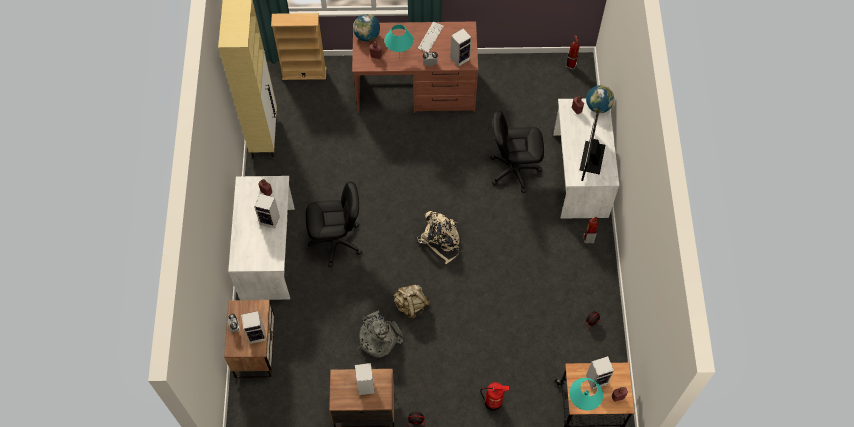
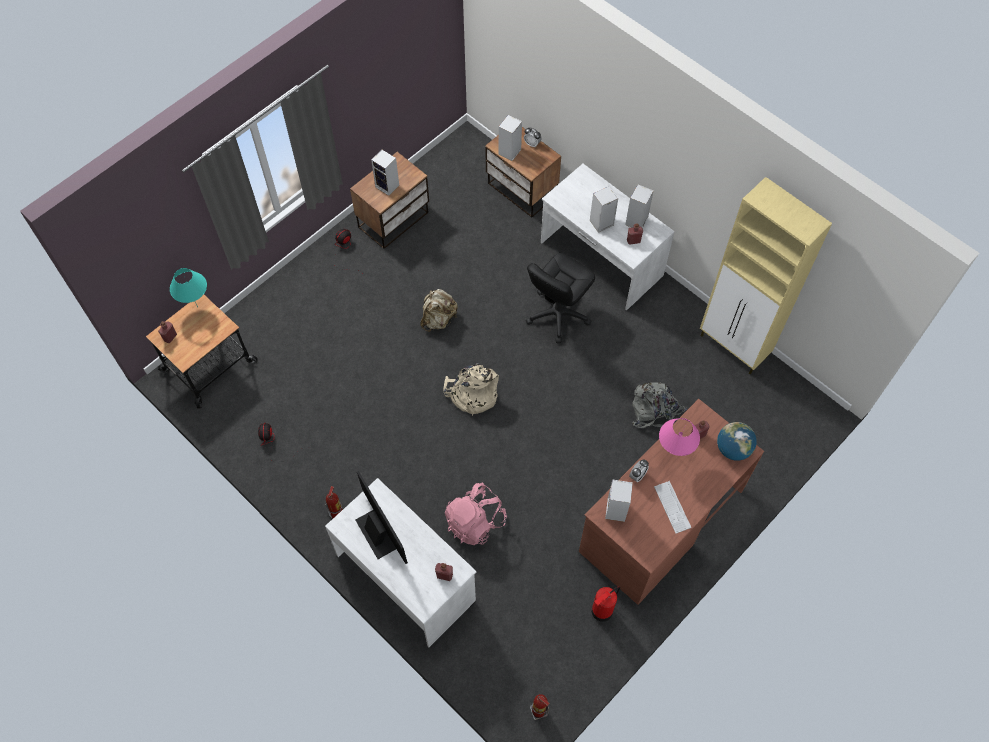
camera: 135 degrees right, 0 degrees up
(304, 73) = (780, 437): beige bookcase -> none
(378, 337) = (439, 274): grey backpack -> grey backpack (656, 411)
(399, 58) = (673, 454): turquoise table lamp -> pink table lamp
(493, 402) = (295, 305): fire extinguisher -> fire extinguisher (601, 611)
(514, 170) = (475, 522): black office chair -> pink backpack
(597, 379) = (200, 336): speaker -> speaker (636, 222)
(598, 106) = (425, 600): globe -> none

